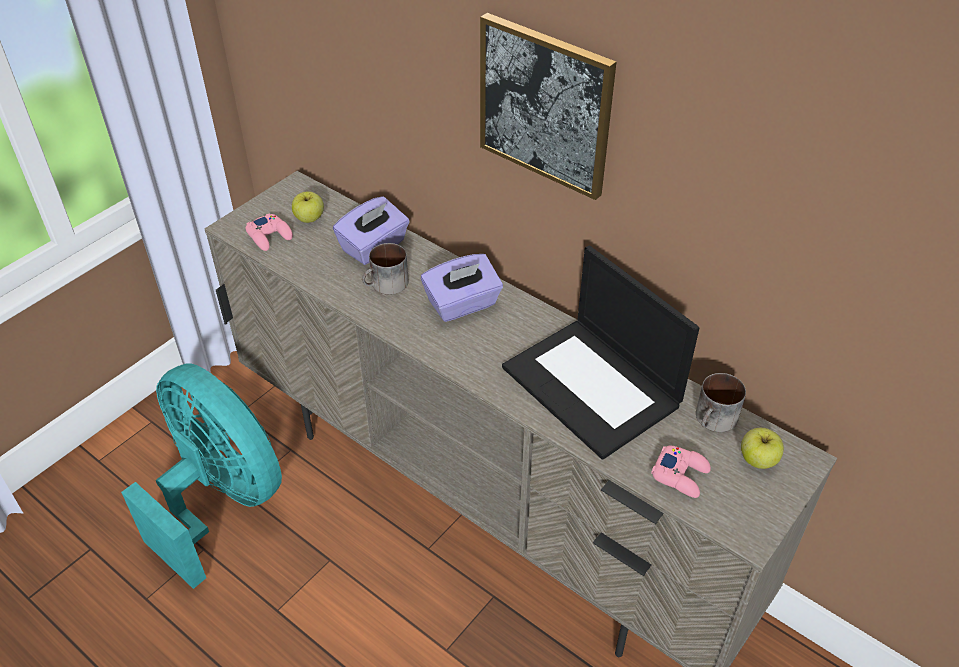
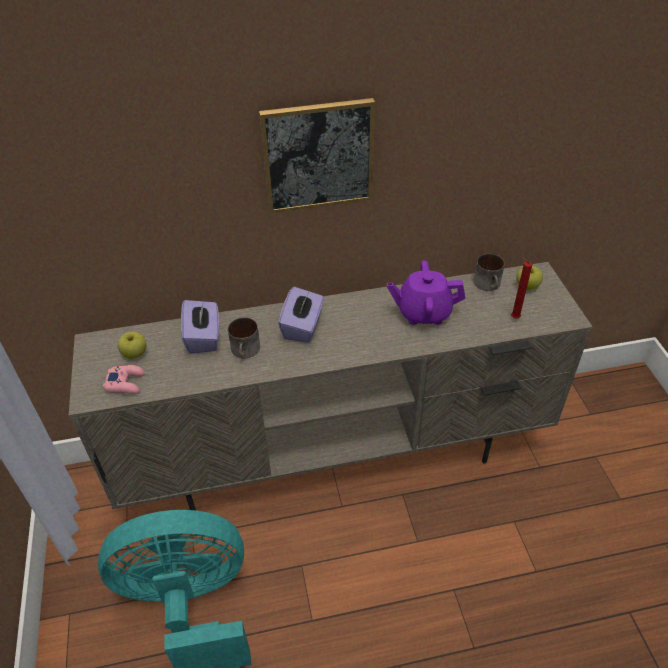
camera: 50 degrees left, 0 degrees up
(593, 386) = (423, 312): laptop -> purple teapot
(681, 475) = (513, 318): pink game controller -> red candle

